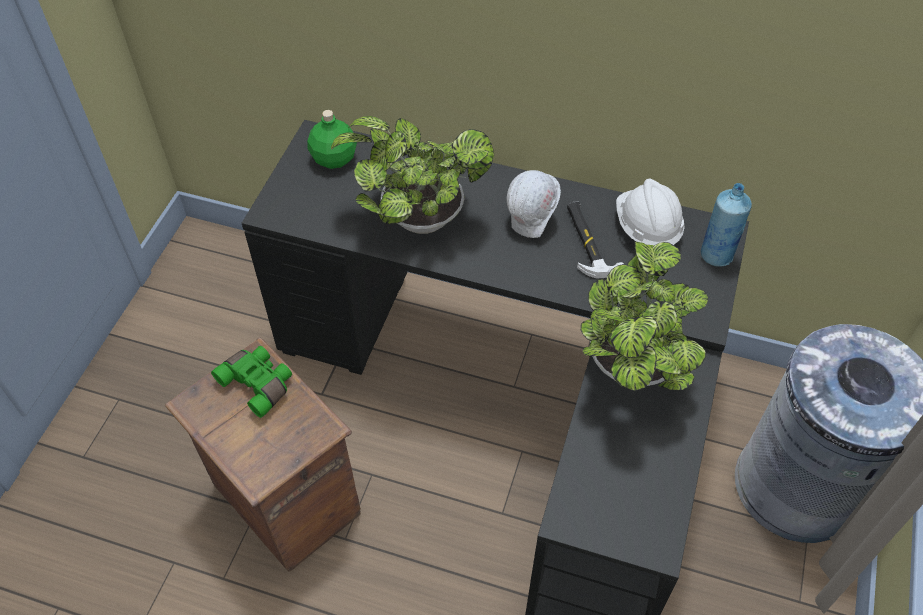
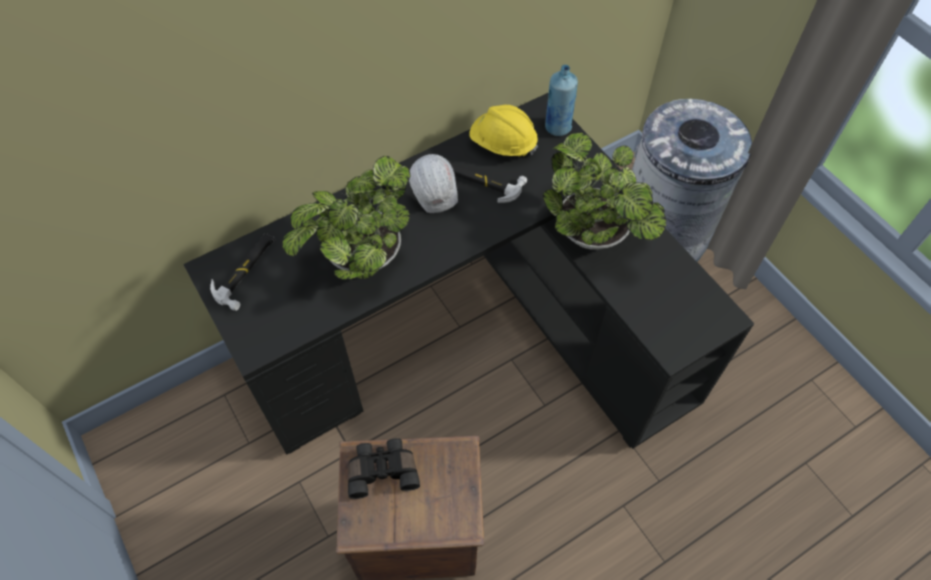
camera: 50 degrees left, 5 degrees up
(259, 383) = (383, 470): green binoculars -> black binoculars
(335, 158) = (247, 271): green bottle -> hammer
(646, 228) = (503, 144): white hard hat -> yellow hard hat

